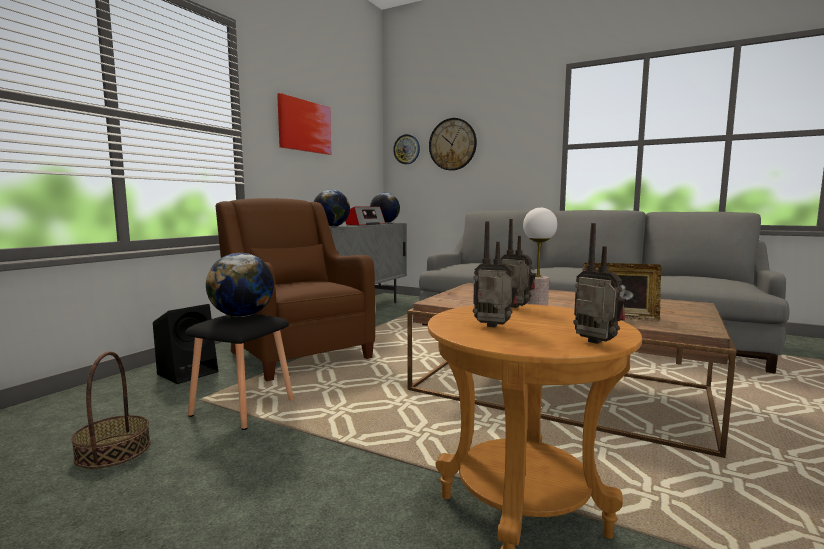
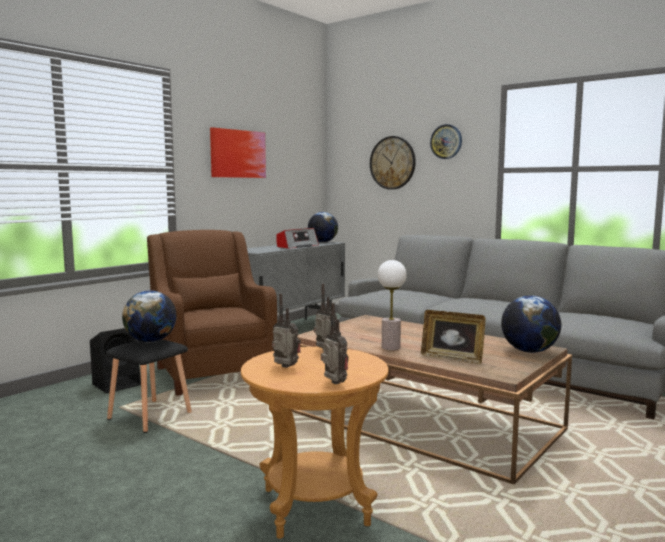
camera: 10 degrees right, 0 degrees up
(113, 450) = (49, 440): basket -> none
(331, 226) = (259, 251): globe -> globe (529, 351)
(407, 149) = (349, 166): wall clock -> wall clock (446, 141)

